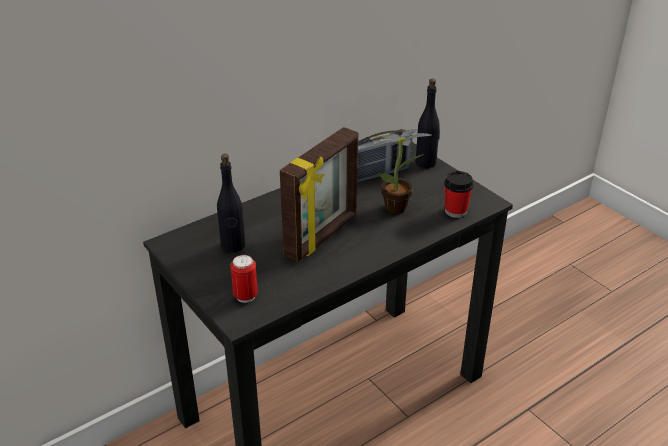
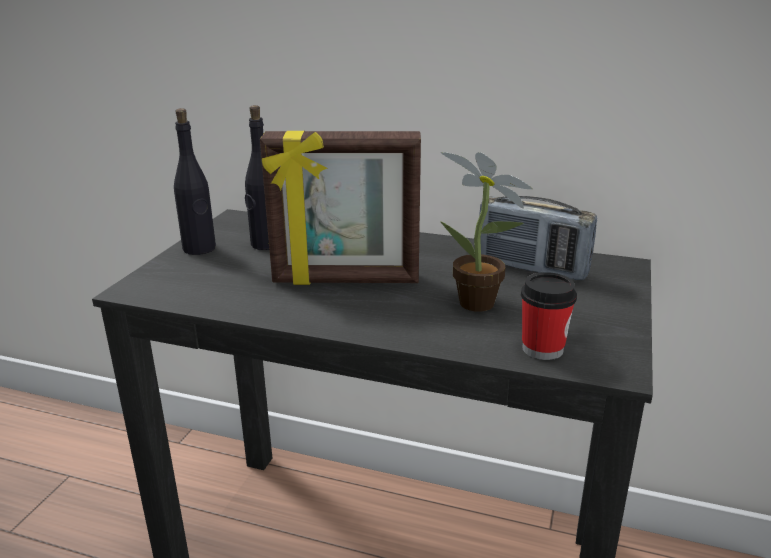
camera: 55 degrees right, 10 degrees down
(245, 296) = (180, 278): can -> none
(426, 162) = (620, 289): black bottle -> black bottle (199, 249)

